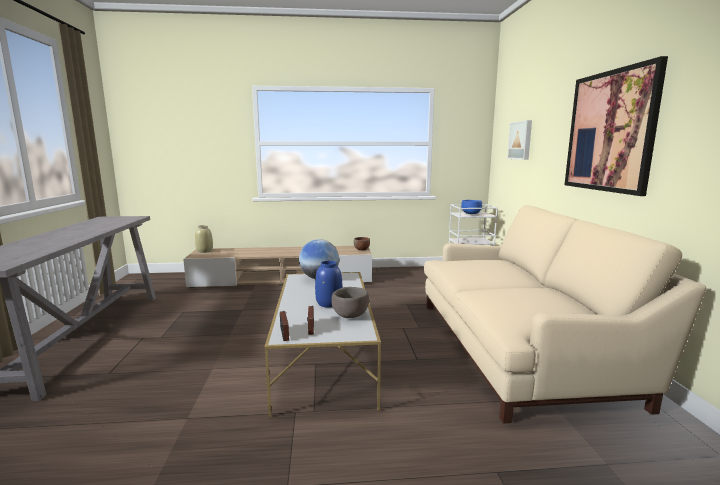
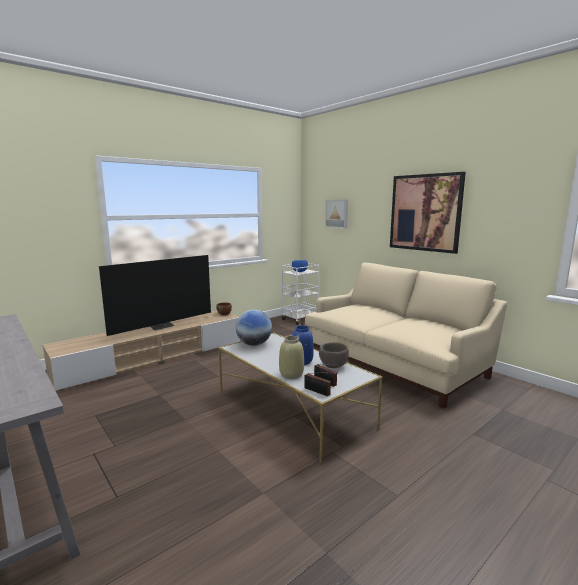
camera: 35 degrees left, 0 degrees up
(205, 251) = (61, 345): beige vase -> beige vase (291, 375)
(292, 250) = (161, 326): none -> television

